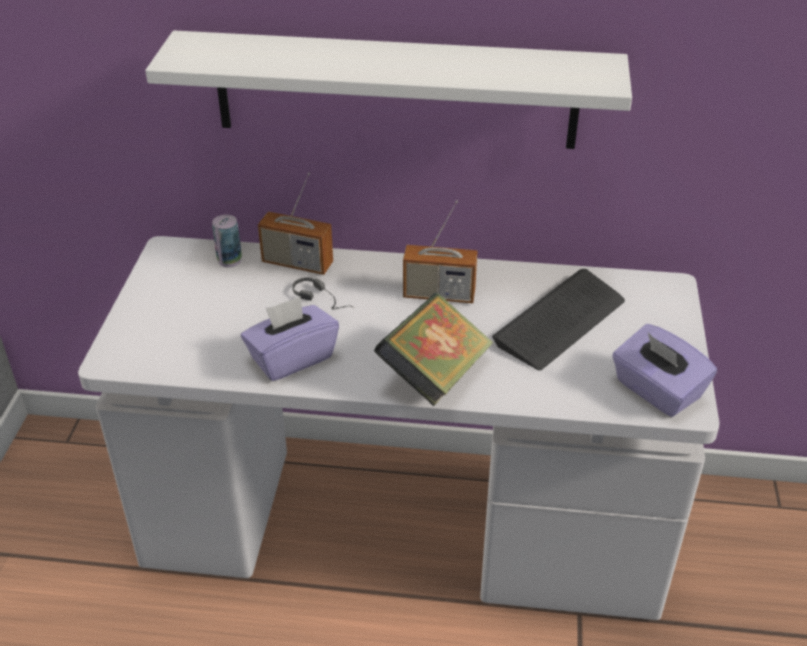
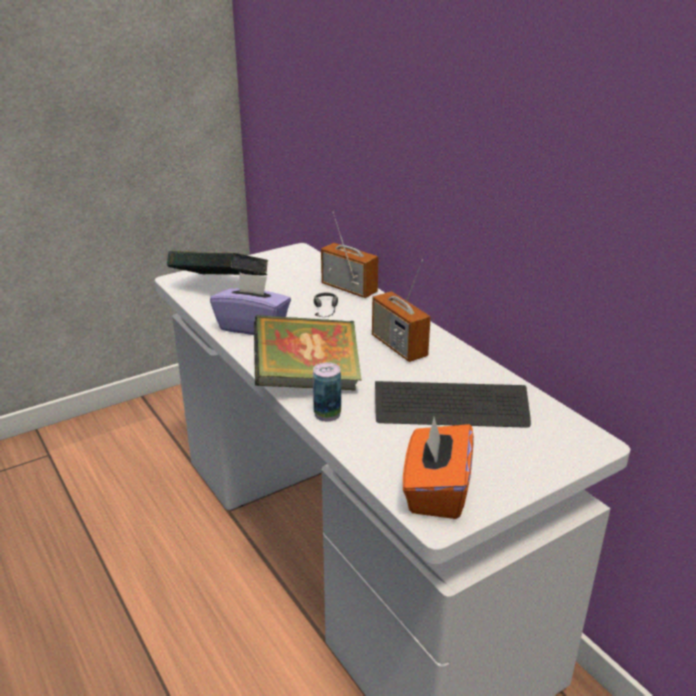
camera: 50 degrees right, 10 degrees down
(177, 340) = (220, 288): none -> book
(229, 260) = (317, 270): can -> can (327, 414)
(297, 263) = (349, 288): radio -> radio turned 150 degrees clockwise
(395, 90) = (435, 159): white shelf -> none
(656, 391) = (436, 491): purple tissue box -> orange tissue box

